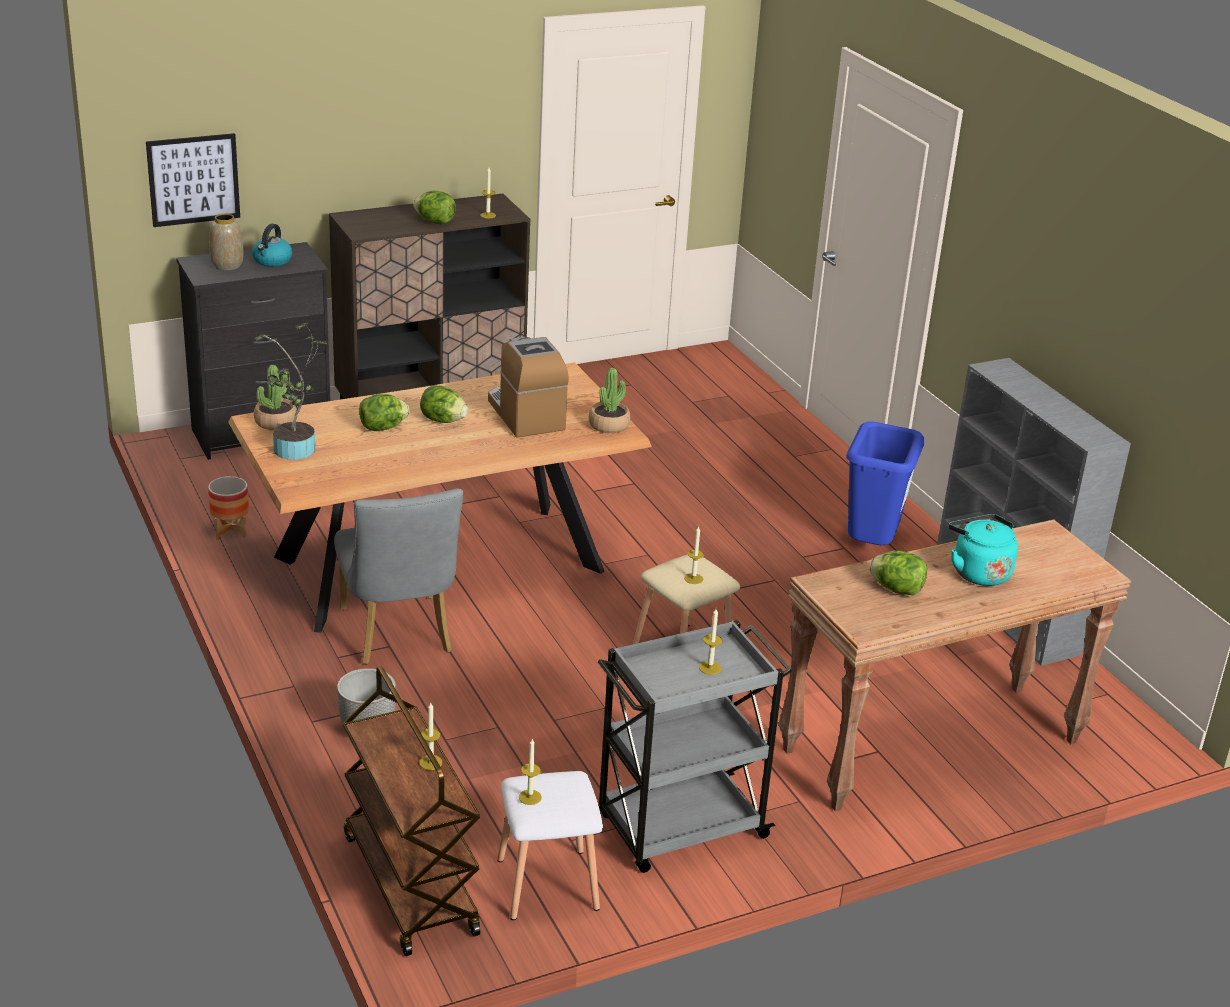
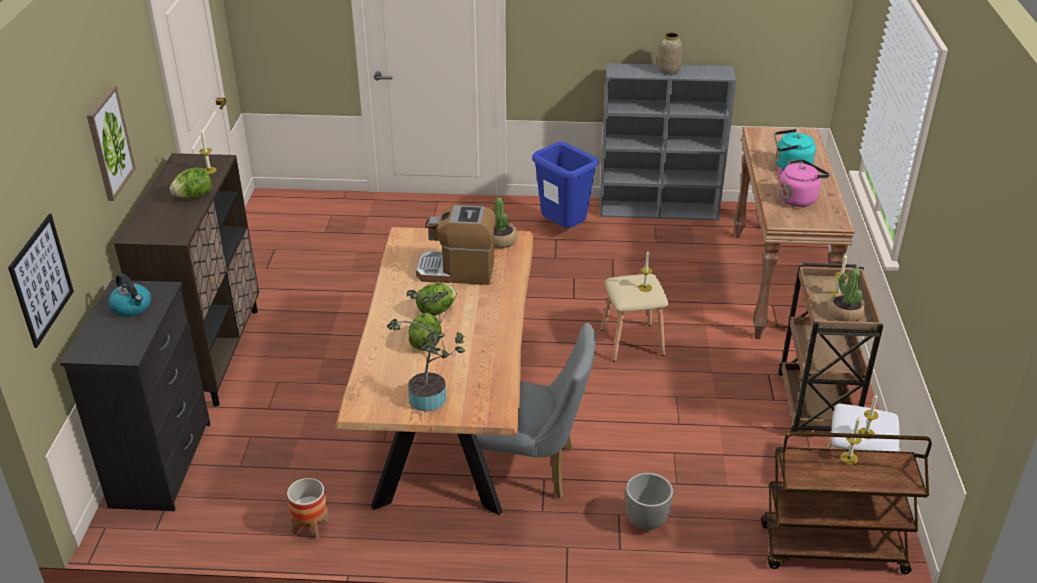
camera: 60 degrees left, 5 degrees up
(227, 265) = (113, 335): vase -> vase (668, 71)
(275, 422) = (371, 398): potted plant -> potted plant (844, 314)
(381, 127) = (109, 143): none -> picture
(679, 828) = (816, 407): grey cart -> brown cart
(896, 589) = (798, 198): lettuce -> pink kettle

